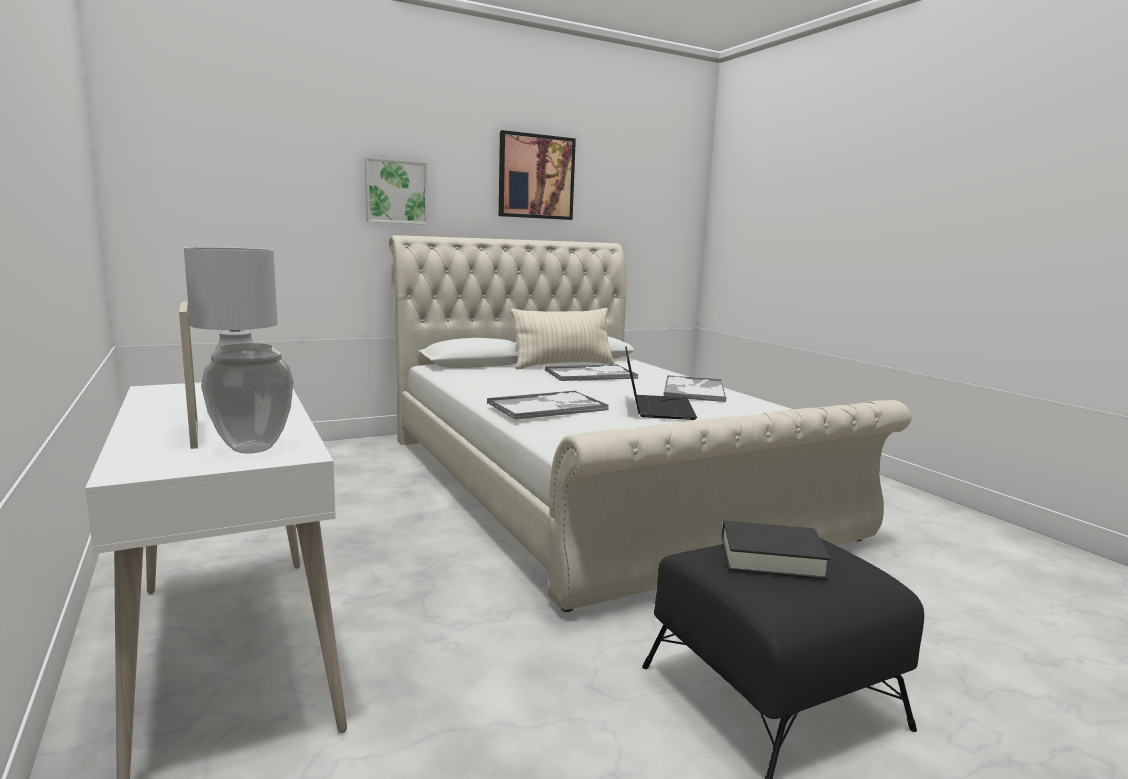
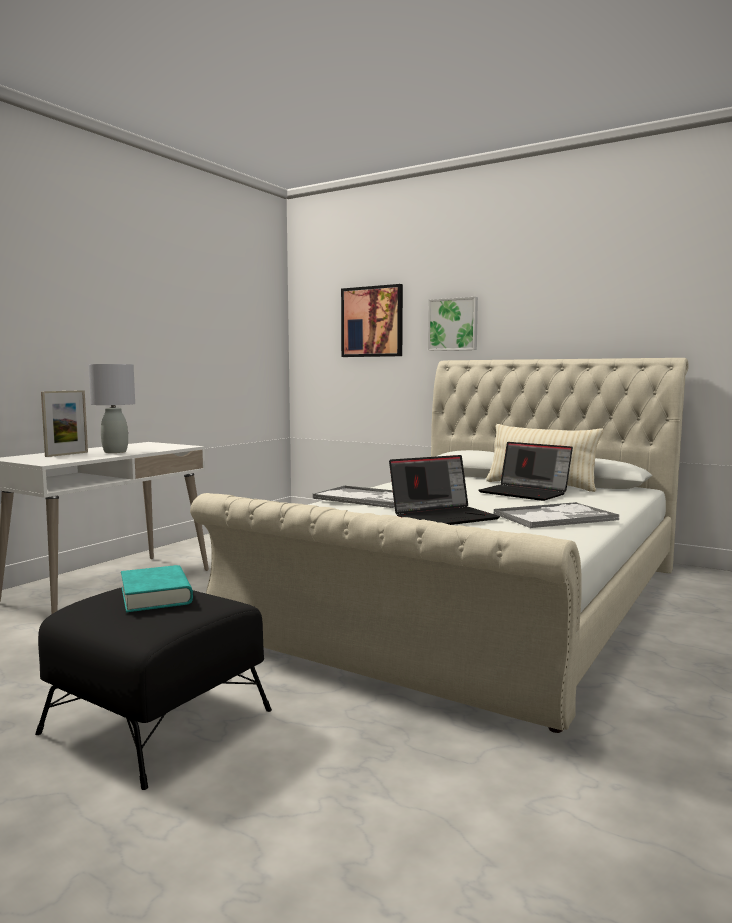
camera: 60 degrees right, 5 degrees down
(251, 448) = (51, 459): vase -> none
(536, 177) = (587, 294): picture -> picture (372, 322)
(591, 374) = (525, 493): tray -> laptop
(771, 558) = (156, 596): black book -> turquoise book

